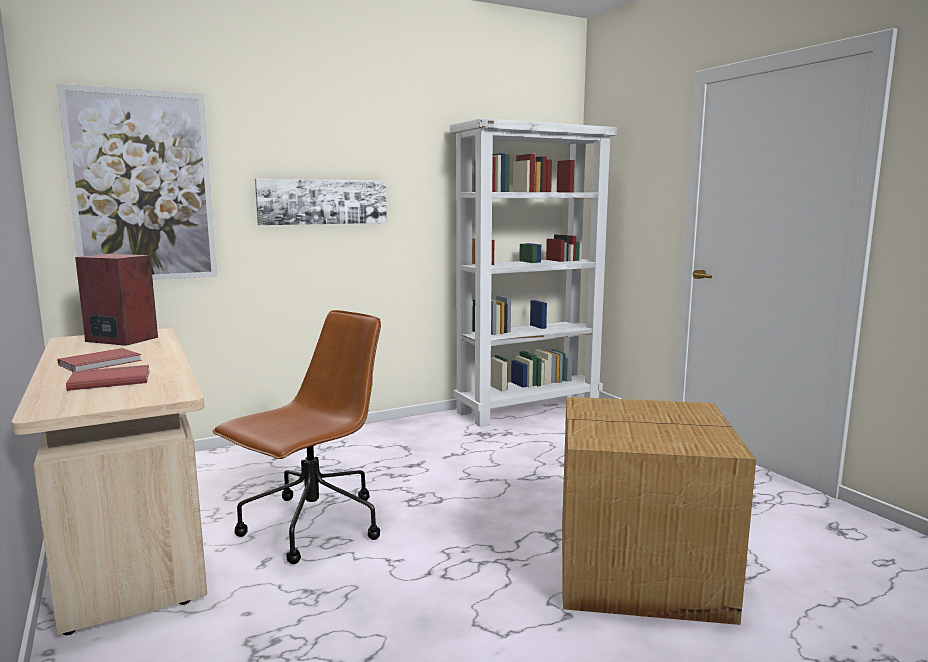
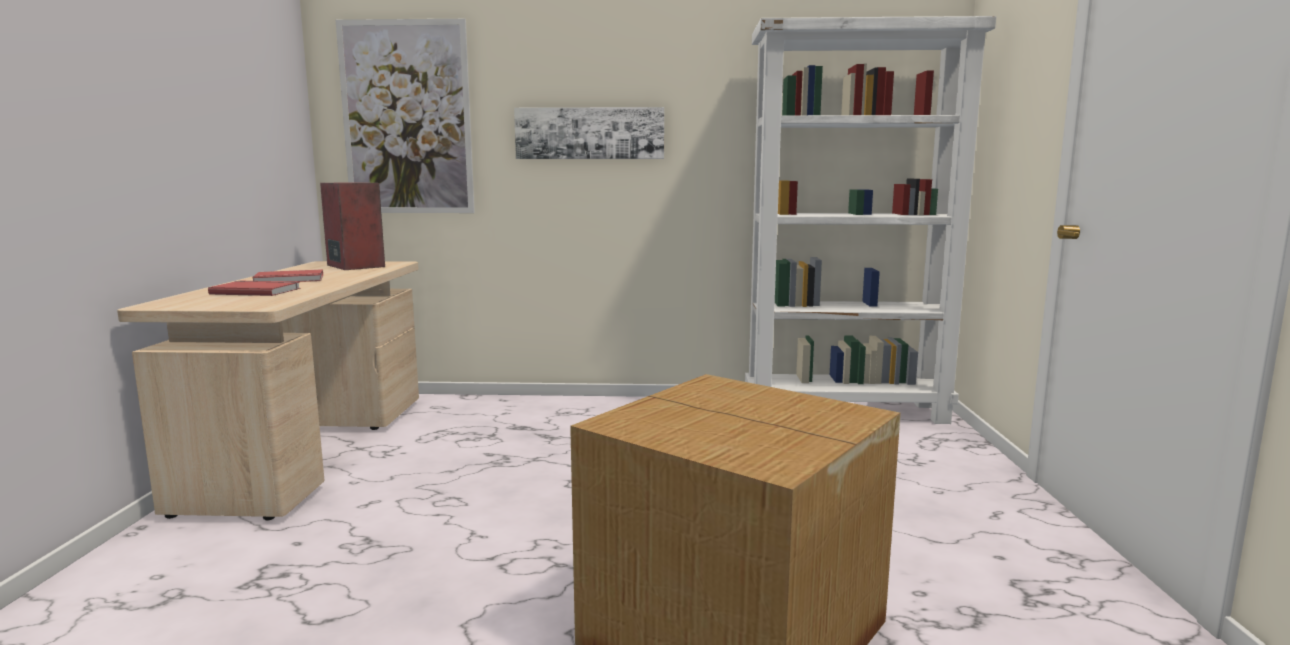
camera: 30 degrees right, 0 degrees up
(312, 527) = (450, 482): brown office chair -> none

